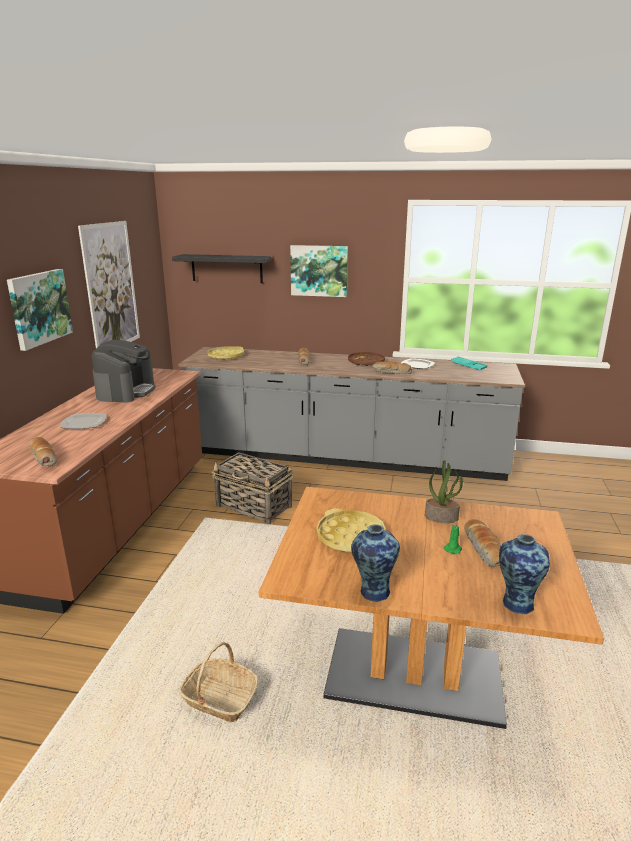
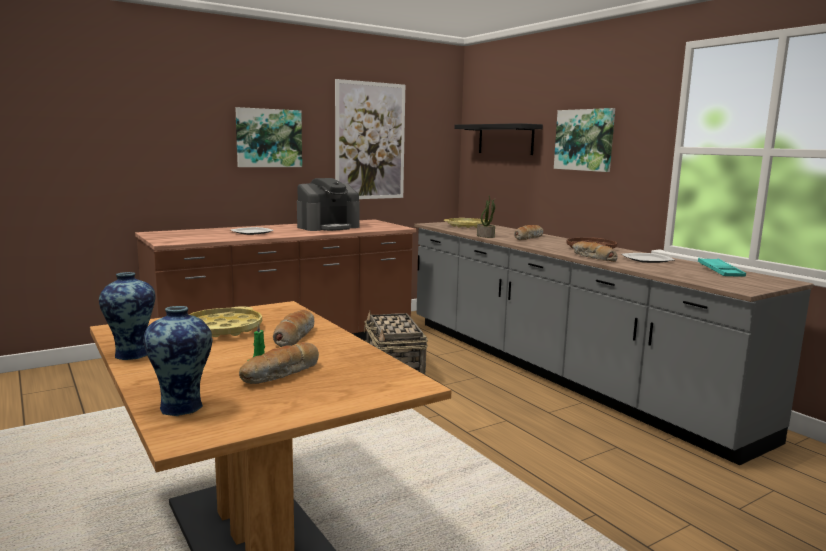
camera: 45 degrees right, 10 degrees down
(43, 457) = (181, 238): bread -> bread (294, 336)
(219, 699) = (124, 462): basket -> none
(441, 517) = (323, 347): potted plant -> potted plant (486, 236)

